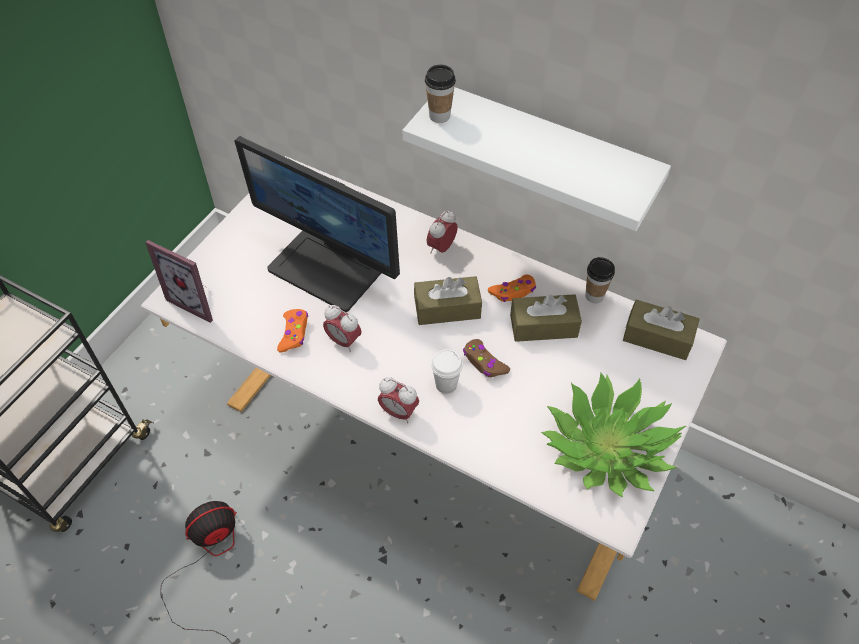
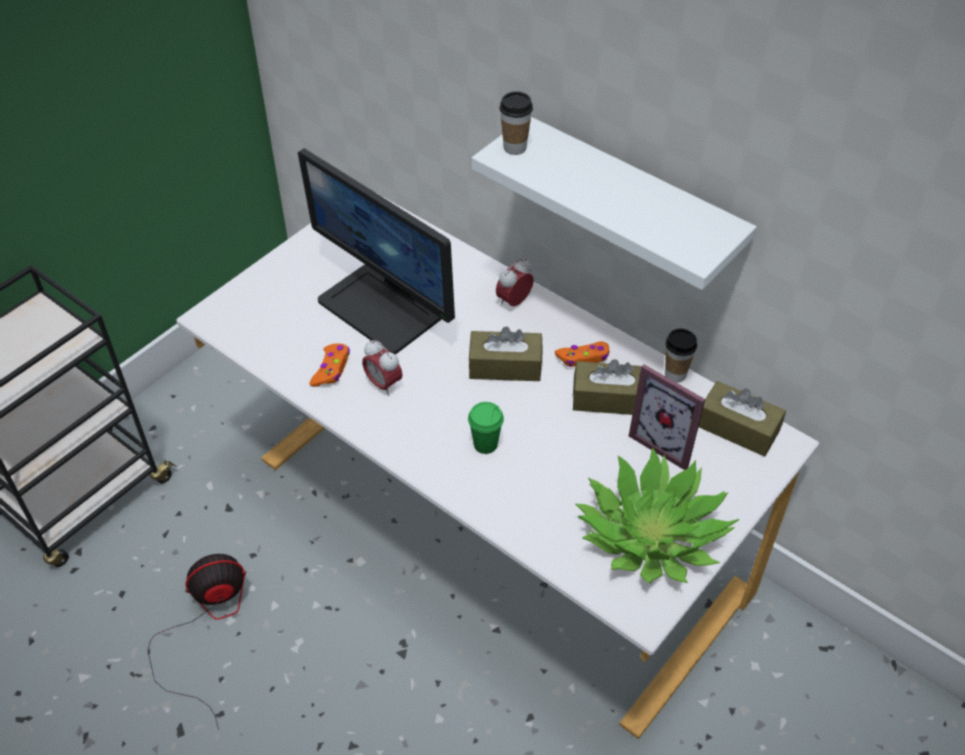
camera: 10 degrees right, 5 degrees down
(198, 300) = (237, 322): picture frame -> picture frame (667, 441)
(398, 412) = (426, 465): alarm clock -> none
(446, 384) = (485, 444): white cup -> green cup
(484, 363) = (533, 428): brown game controller -> none

